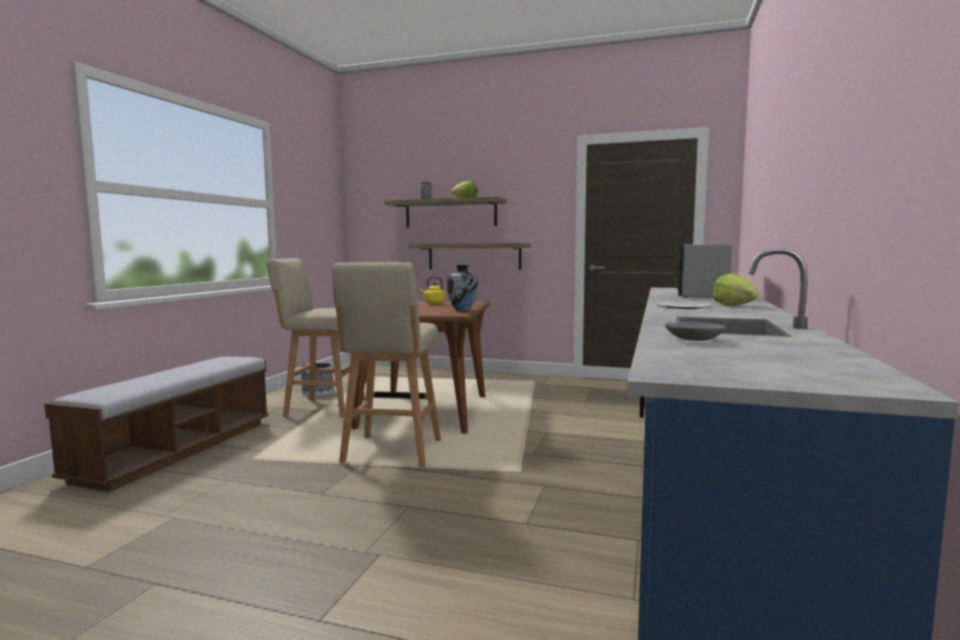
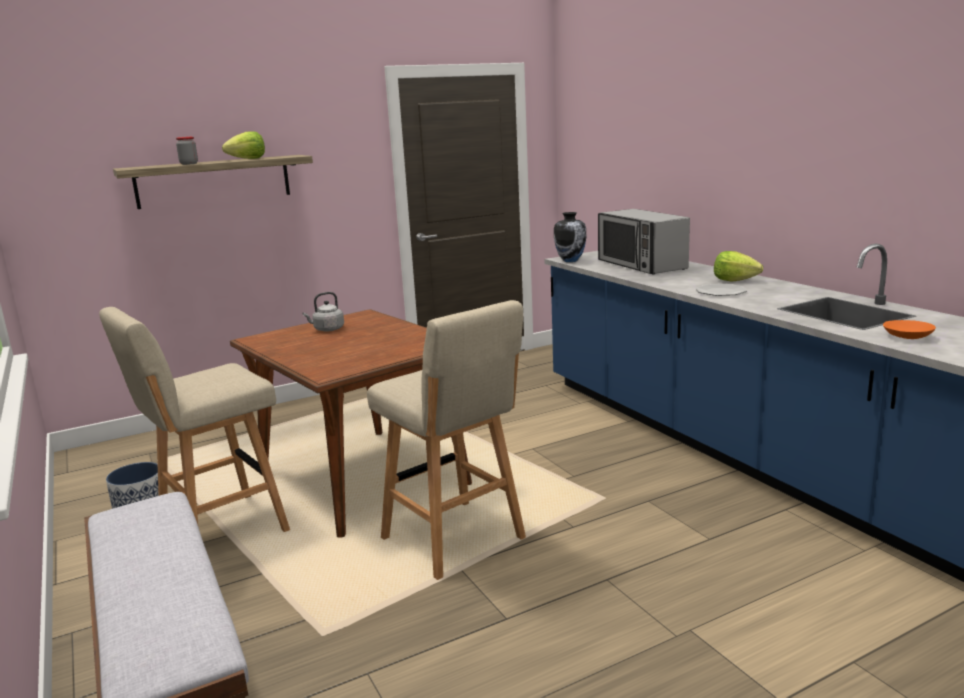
camera: 45 degrees left, 10 degrees up
(433, 303) = (327, 329): yellow kettle -> grey kettle
(463, 310) = (423, 334): vase -> vase (570, 260)
(474, 256) = (261, 242): shelf -> none
(693, 339) = (907, 336): grey bowl -> orange bowl

